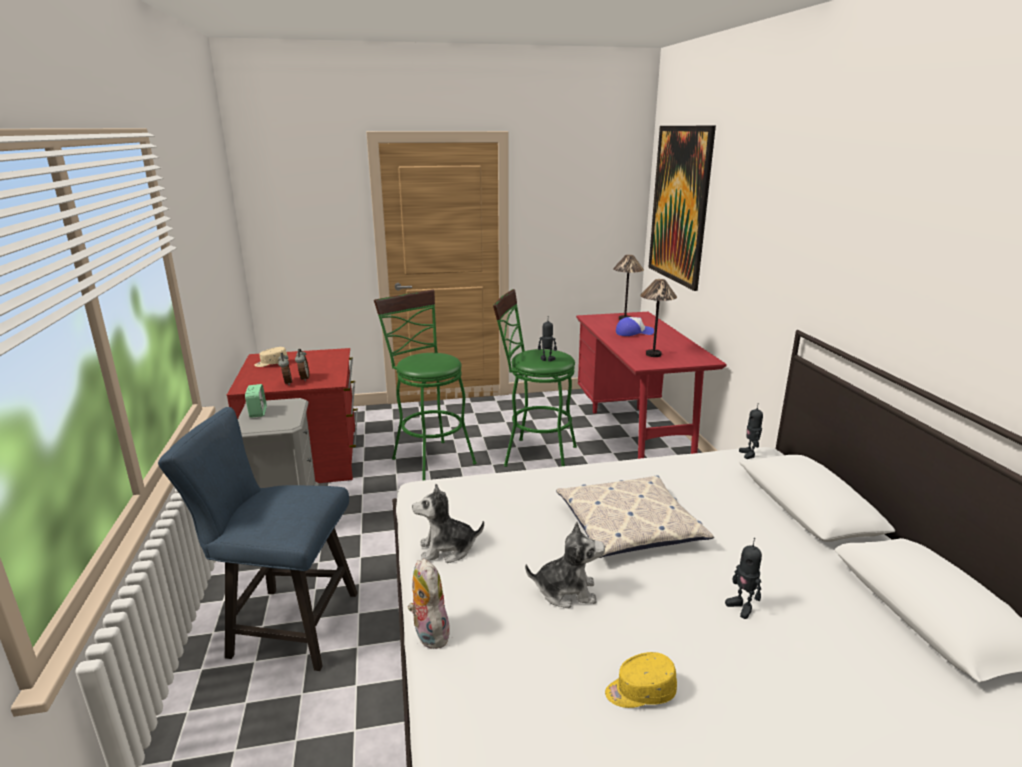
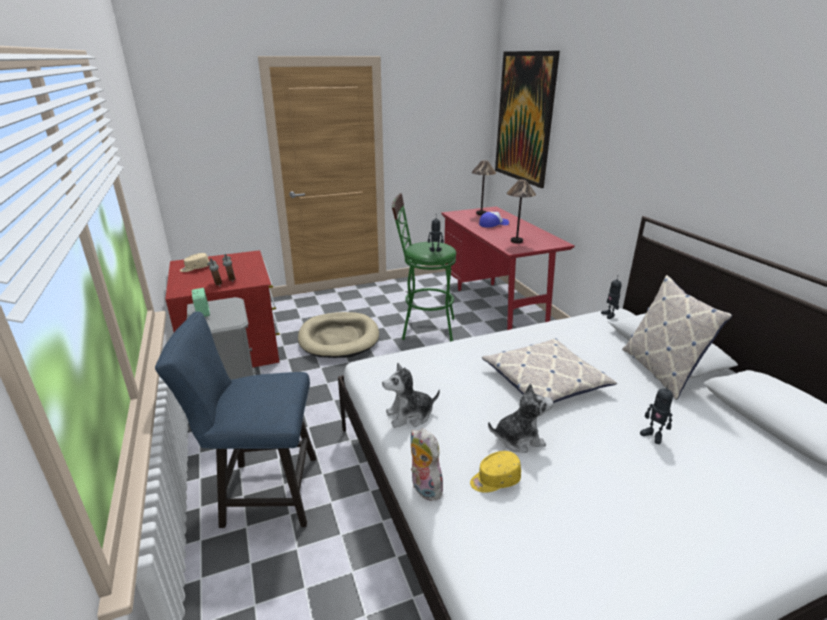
camera: 10 degrees left, 5 degrees up
(429, 458) = (339, 338): green stool -> beige dog bed
(640, 692) = (607, 512): yellow cap -> yellow cap (494, 480)
(787, 530) = (660, 371): none -> pillow

